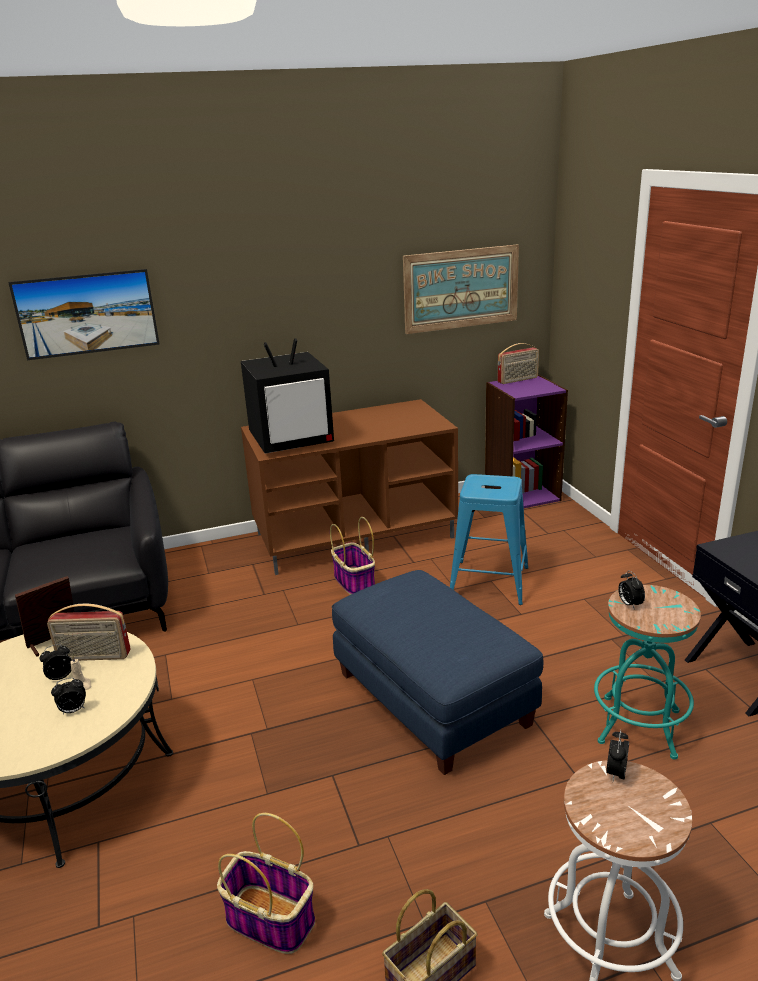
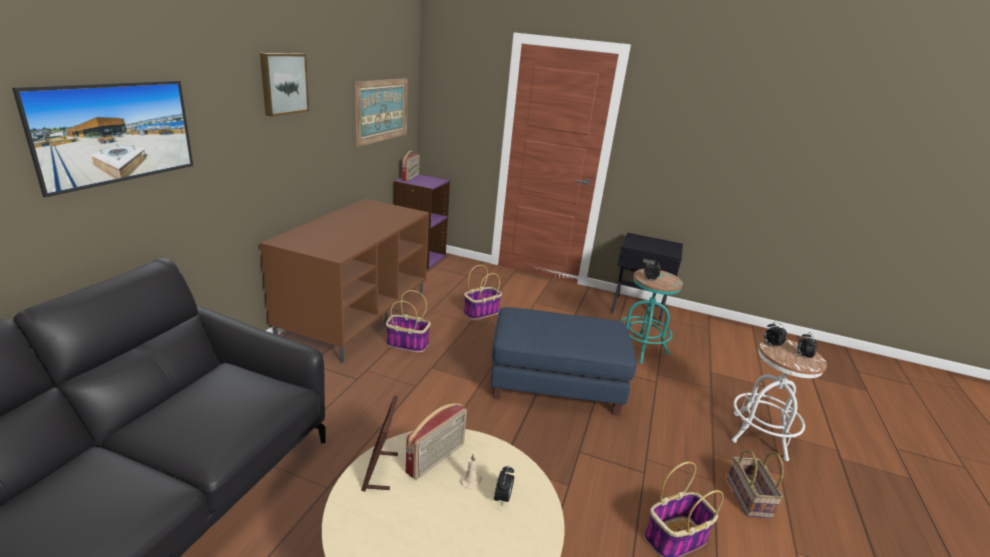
camera: 55 degrees left, 0 degrees up
(60, 676) = (441, 487): alarm clock -> alarm clock (802, 356)
(278, 264) = (283, 83): none -> picture
(292, 441) = (333, 243): television -> none
(489, 582) = (481, 312): blue stool -> basket

